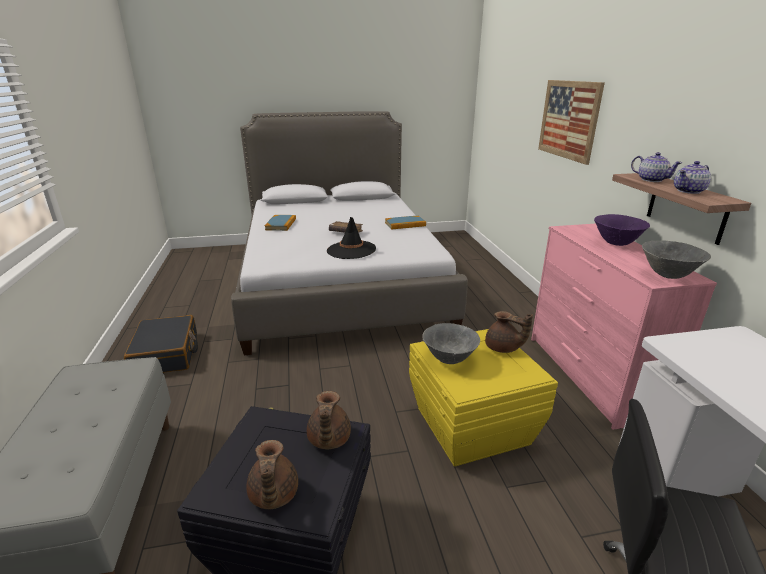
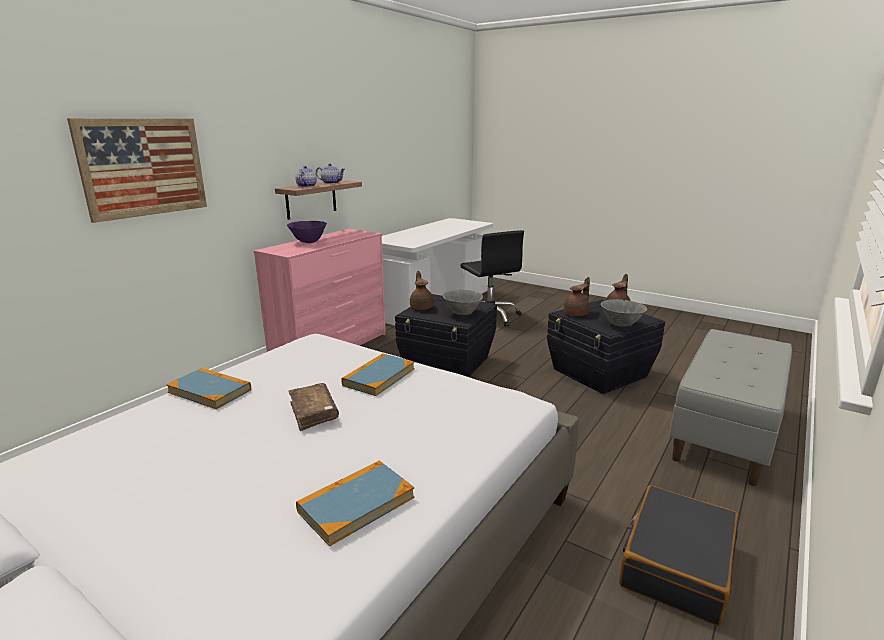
camera: 135 degrees left, 5 degrees down
(351, 250) = (379, 377): black hat -> book
(470, 425) = (447, 364): yellow storage box -> black storage box
(668, 275) = (355, 232): grey bowl -> grey bowl (620, 325)

